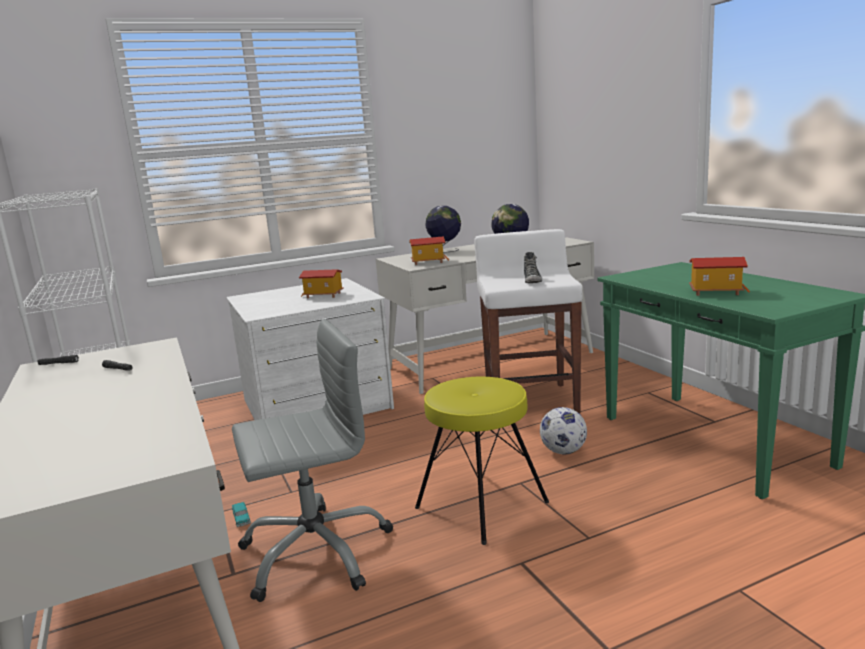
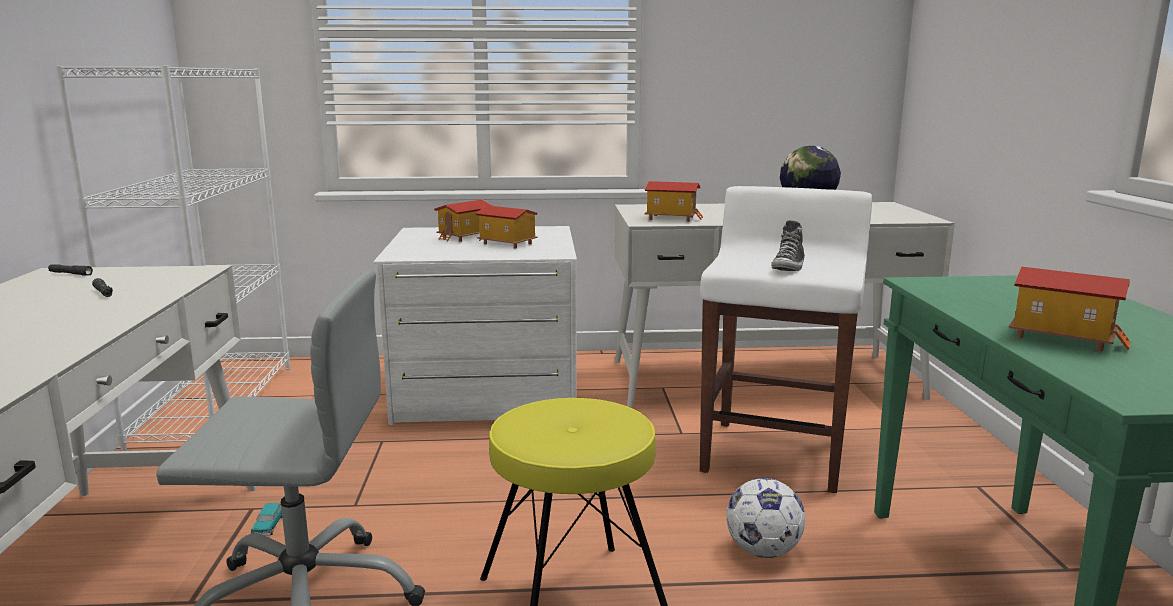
camera: 20 degrees right, 0 degrees up
(286, 296) = (466, 237): none -> toy house
(445, 251) = (717, 207): globe -> none

